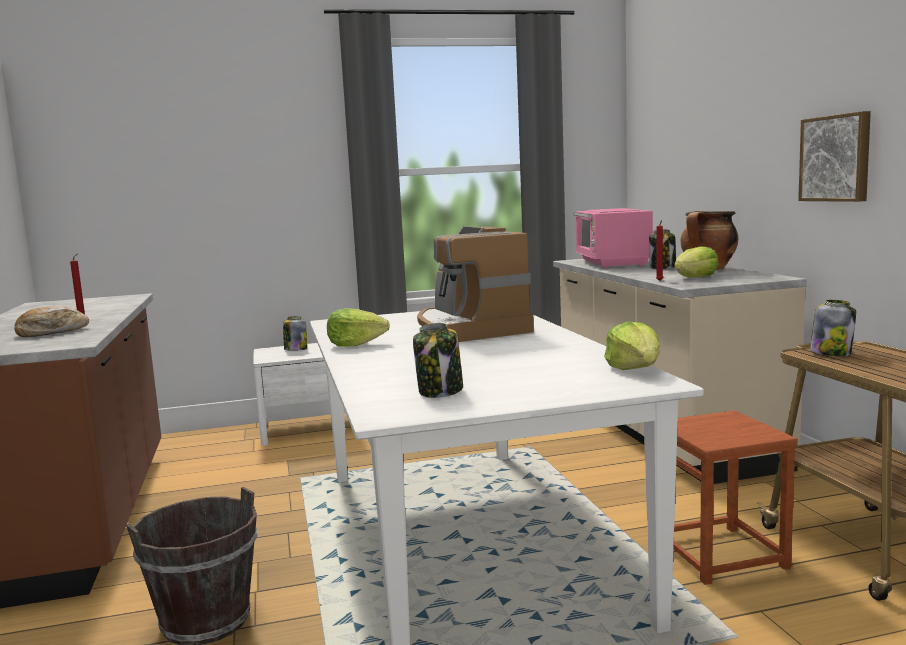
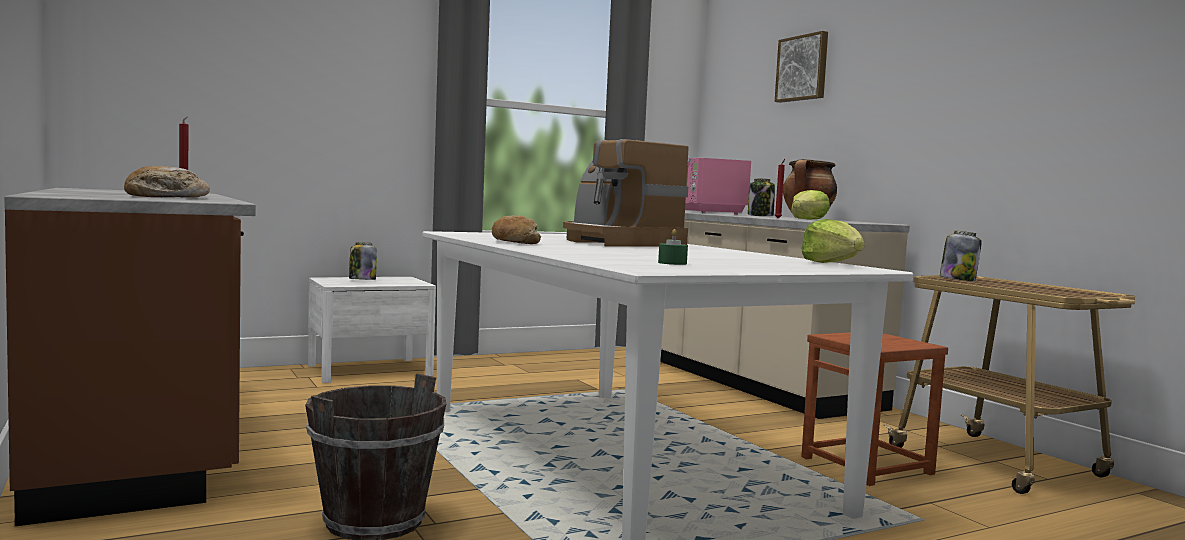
camera: 15 degrees left, 5 degrees down
(356, 344) = (513, 242): lettuce -> bread
(440, 391) = (672, 263): jar -> green candle
(836, 158) = (943, 114): picture -> picture (803, 68)

